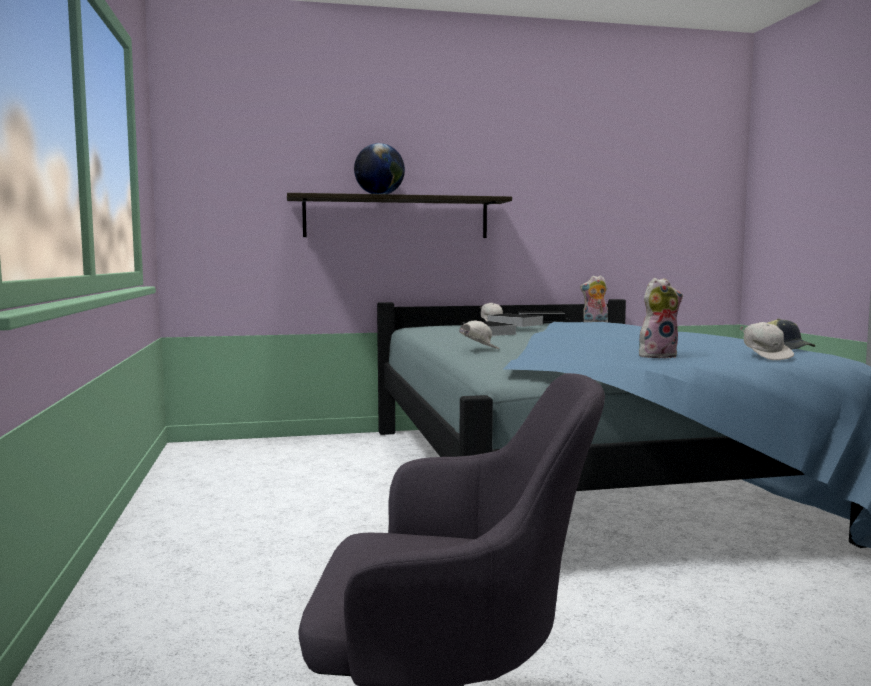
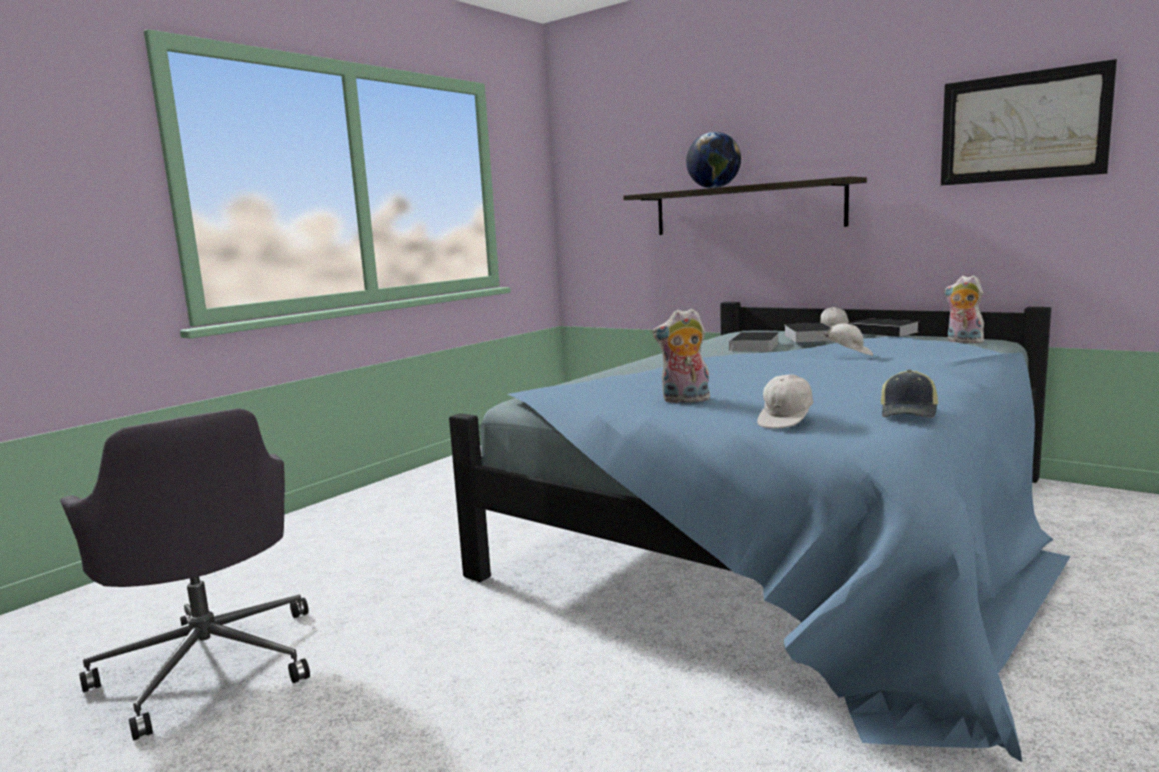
camera: 50 degrees right, 5 degrees up
(477, 350) = (628, 368): white cap -> white cap (848, 354)
(601, 176) = (1023, 127): none -> picture
(657, 356) = (684, 400): plush toy -> plush toy turned 150 degrees clockwise

